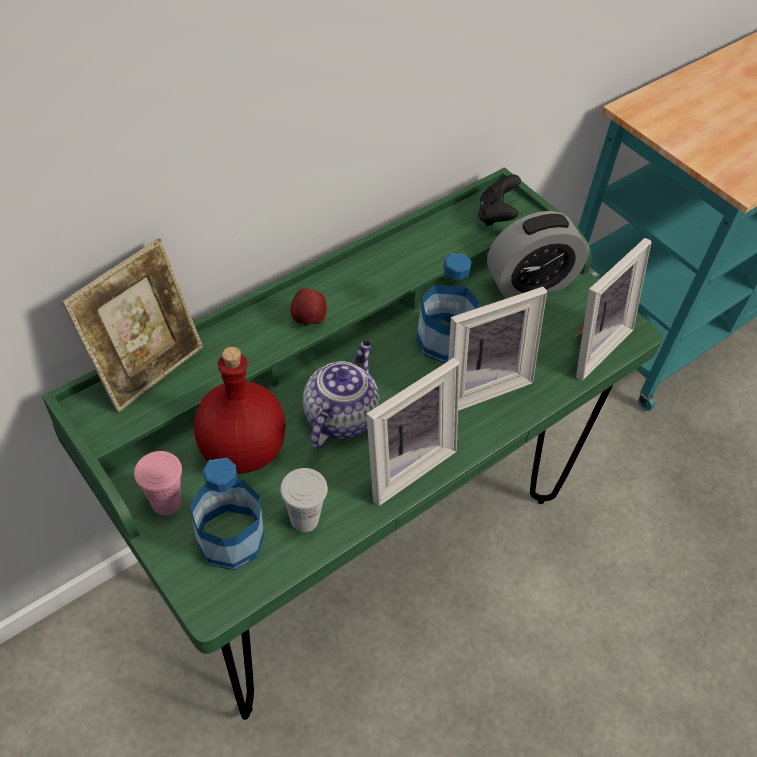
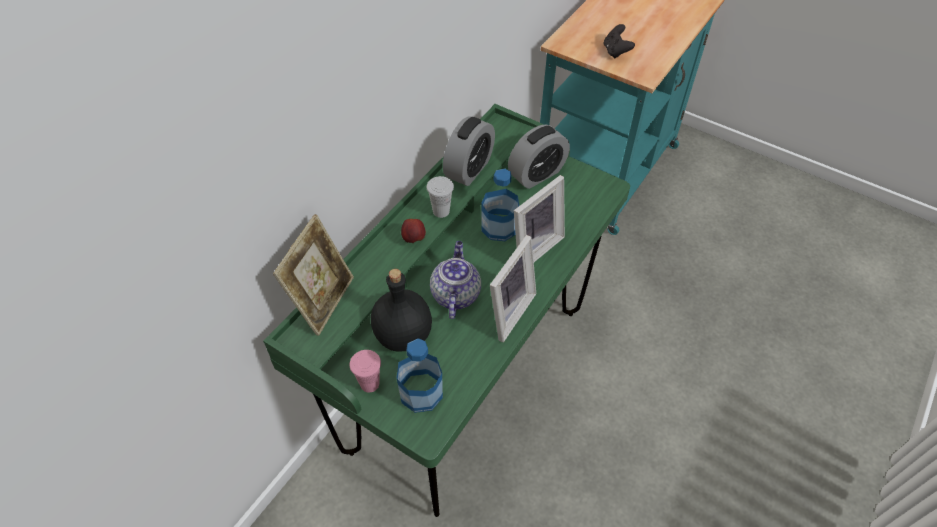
camera: 15 degrees left, 0 degrees up
(243, 449) = (403, 334): red bottle -> black bottle
(304, 519) = (461, 365): white cup -> white cup (441, 211)
(429, 247) = (469, 169): none -> alarm clock
(496, 215) = (502, 136): black game controller -> black game controller (616, 51)
(590, 343) = (588, 202): picture frame -> none

